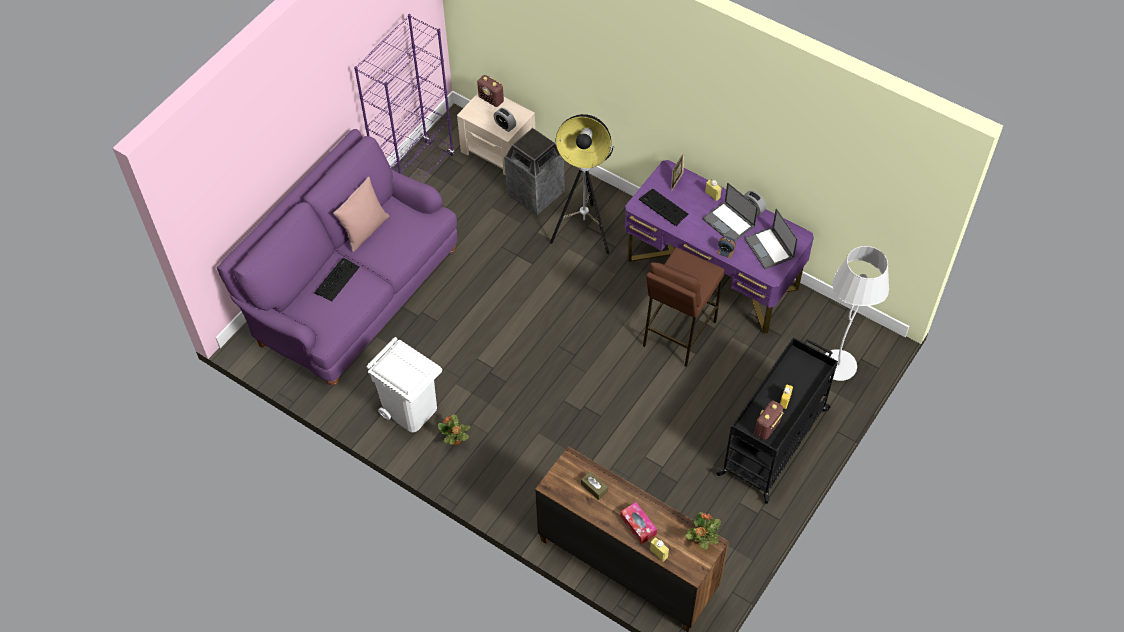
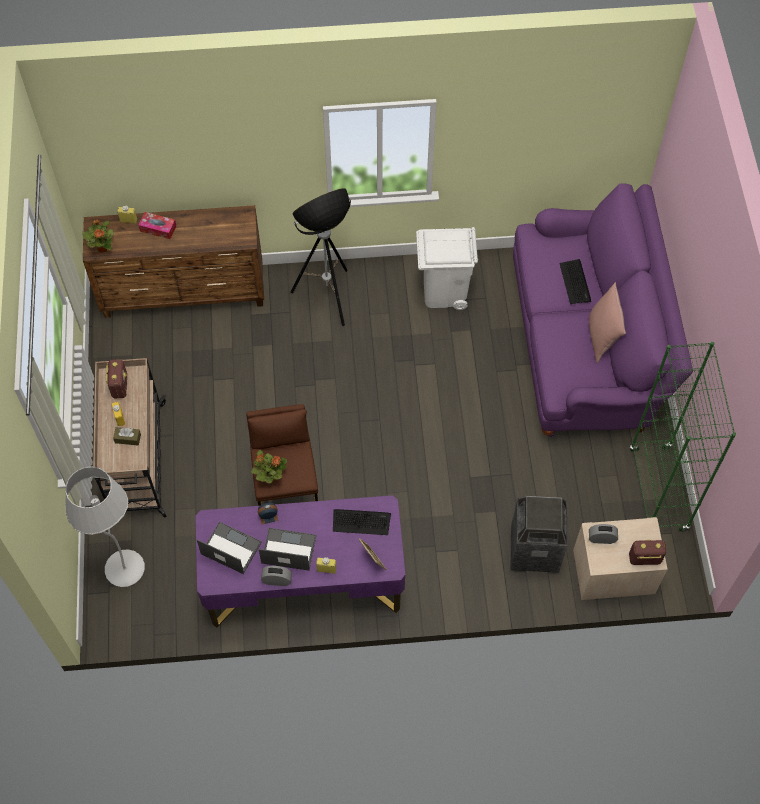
camera: 140 degrees right, 5 degrees up
(416, 173) = (658, 490): purple bookcase -> green bookcase
(455, 441) = (388, 292): potted plant -> potted plant (270, 476)
(584, 232) = (454, 542): floor lamp -> floor lamp (327, 297)
(594, 488) = (212, 232): brown tissue box -> brown tissue box (128, 438)
(774, 440) = (137, 462): black cart -> beige cart

